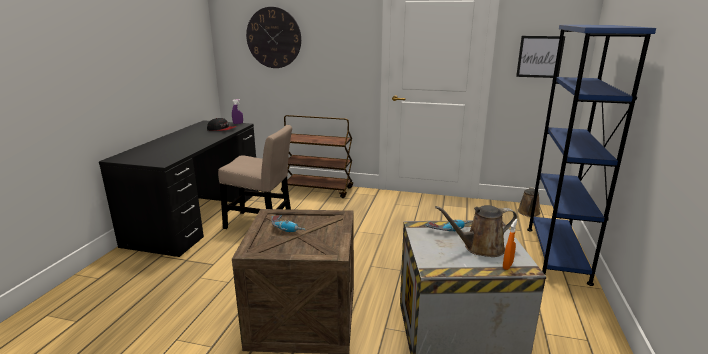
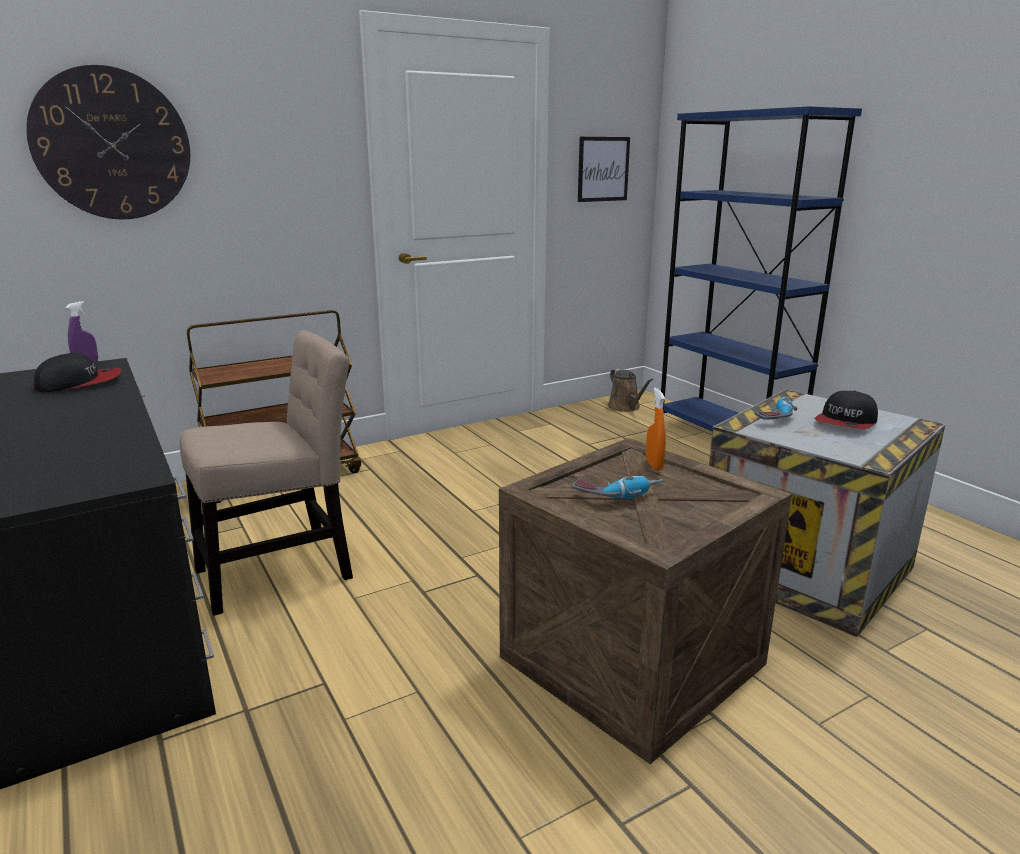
camera: 45 degrees left, 0 degrees up
(480, 248) = (846, 422): brown watering can -> cap
(507, 265) = (905, 428): orange spray bottle -> orange spray bottle (654, 465)

